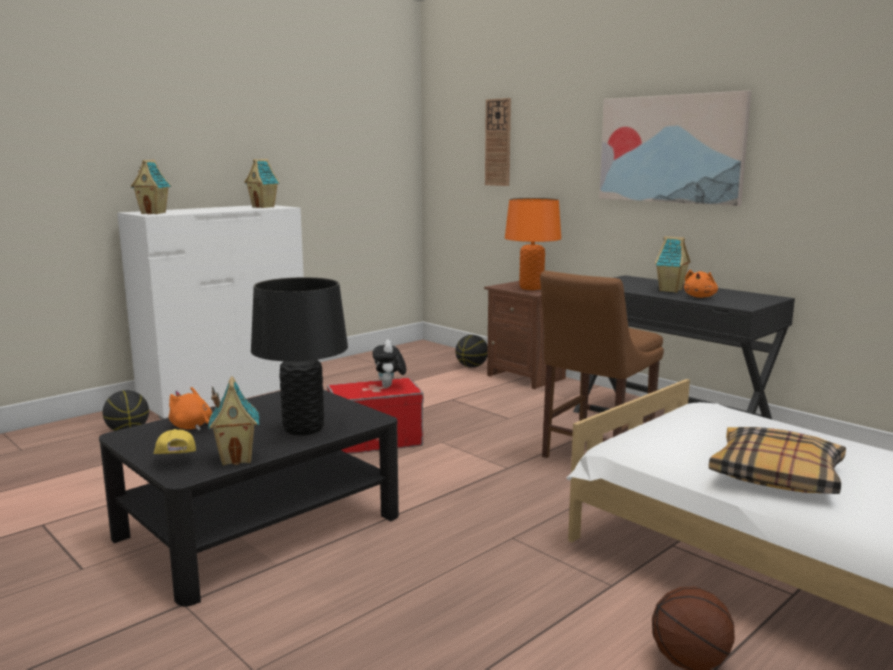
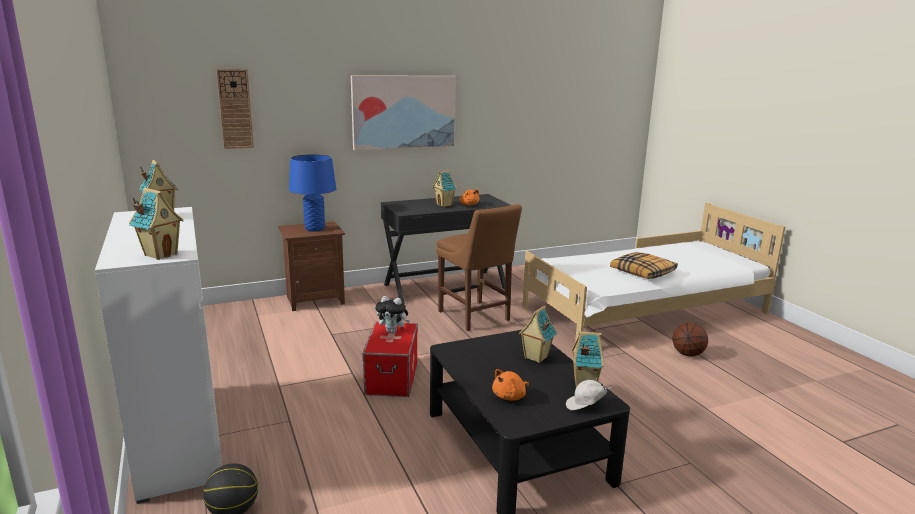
camera: 70 degrees left, 5 degrees up
(175, 463) = (585, 406): yellow cap -> white cap
(304, 429) = (535, 357): black table lamp -> toy house
(472, 366) = (261, 311): basketball -> none
(531, 288) = (314, 229): orange table lamp -> blue table lamp

